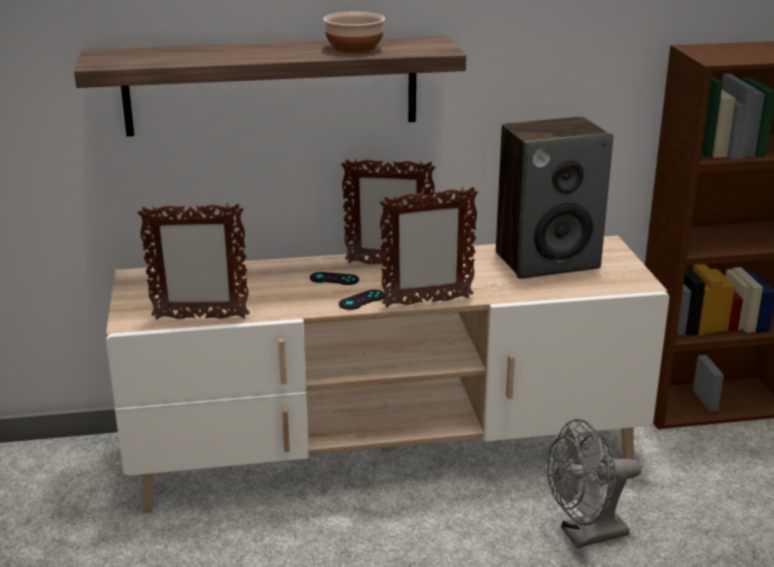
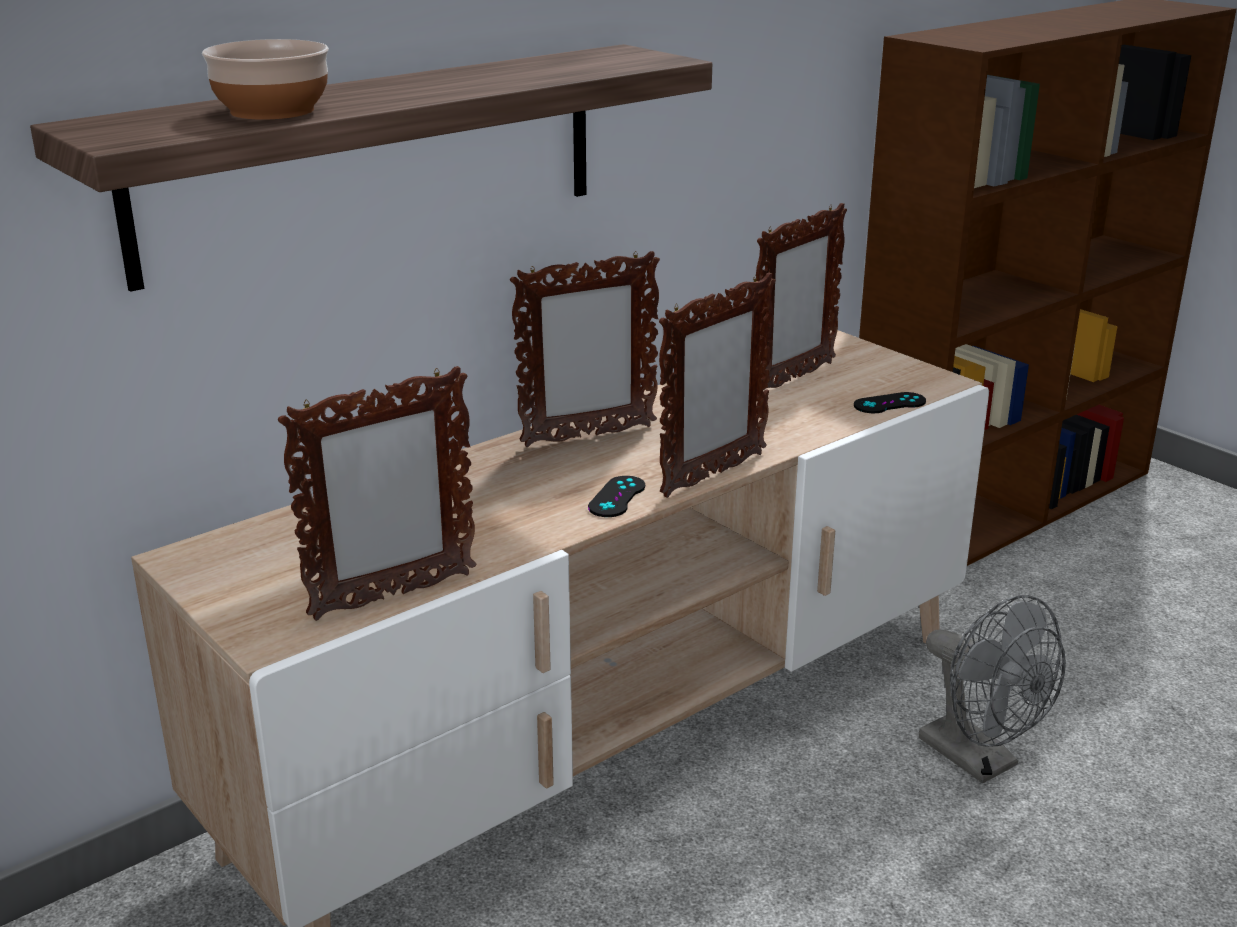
camera: 30 degrees left, 0 degrees up
(334, 279) = (534, 476): black game controller -> black game controller (889, 403)
(353, 48) = (529, 71): bowl -> bowl (270, 110)
(547, 260) = (793, 379): speaker -> picture frame
(585, 535) = (980, 761): grey fan -> grey fan turned 75 degrees counterclockwise

